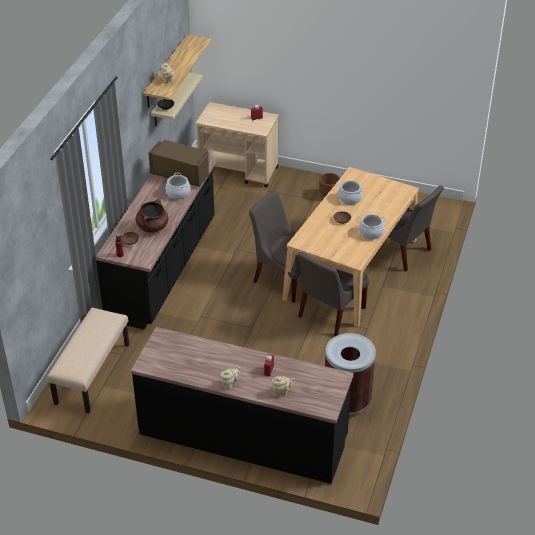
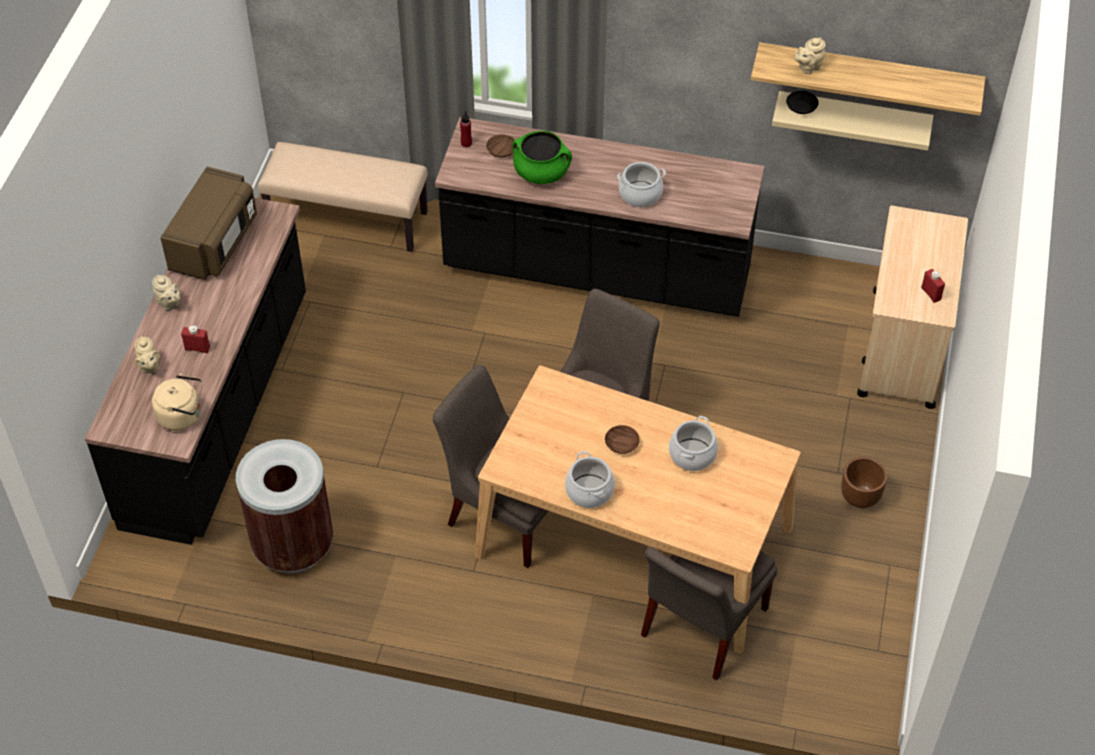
camera: 85 degrees right, 10 degrees up
(152, 227) = (542, 173): brown cooking pot -> green cooking pot
(181, 174) = (697, 192): brown microwave -> brown microwave (214, 243)
(321, 375) = (183, 416): none -> beige kettle

